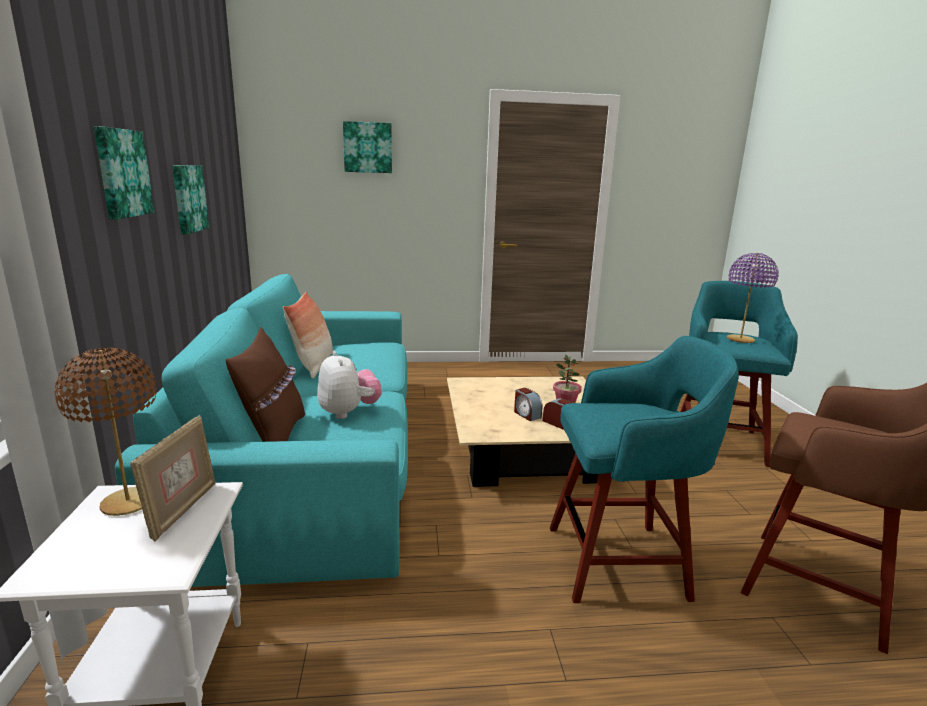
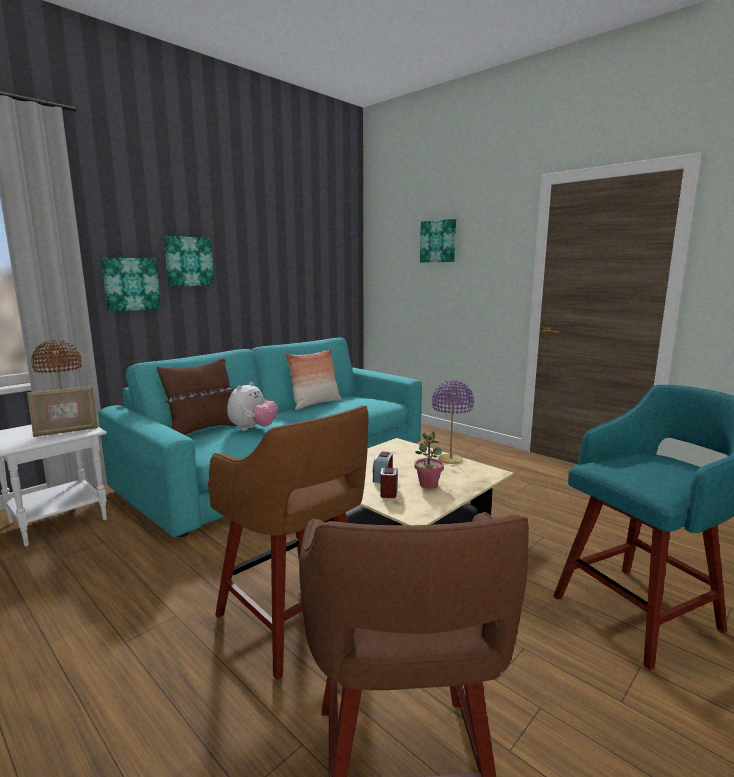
camera: 50 degrees right, 5 degrees down
(188, 198) = (269, 280): picture -> picture (131, 284)
(621, 562) = (295, 620): turquoise stool -> brown stool
(740, 339) = (652, 468): purple table lamp -> purple table lamp (450, 460)

